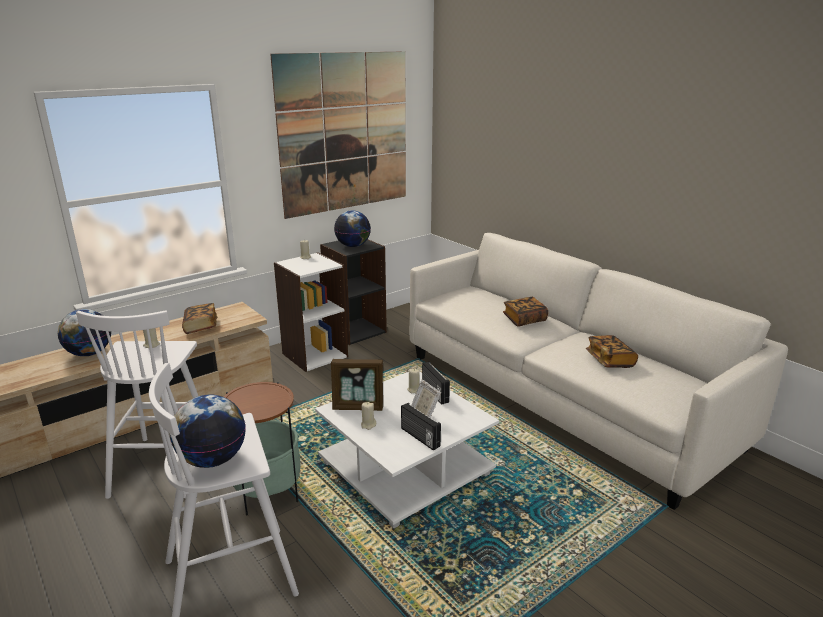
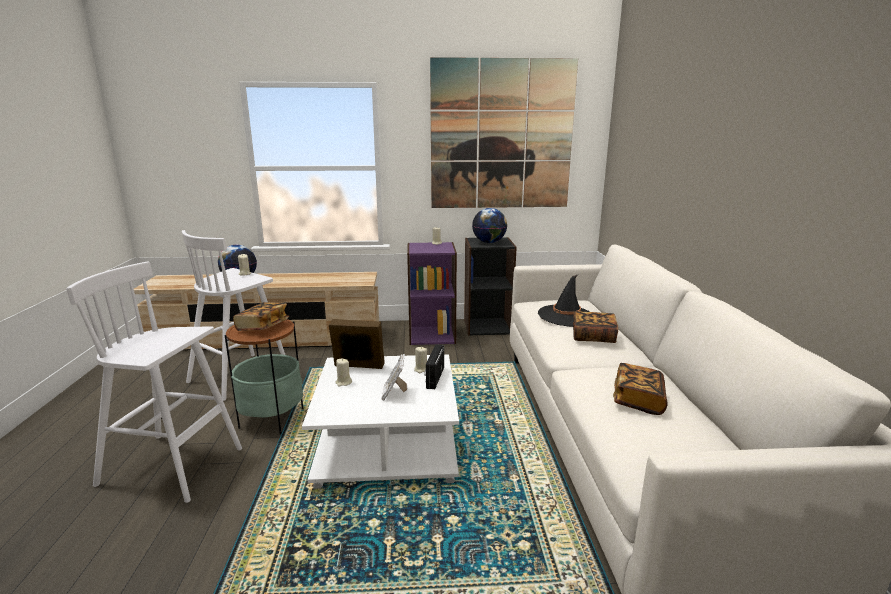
camera: 35 degrees right, 5 degrees down
(201, 326) = (324, 280): book -> book (263, 327)
(213, 459) = (137, 346): globe -> none
(314, 355) = (432, 335): white bookcase -> purple bookcase
(358, 406) = (358, 367): picture frame -> picture frame turned 150 degrees clockwise
(419, 437) = (366, 407): radio -> none
(483, 306) = (566, 316): none -> black hat

